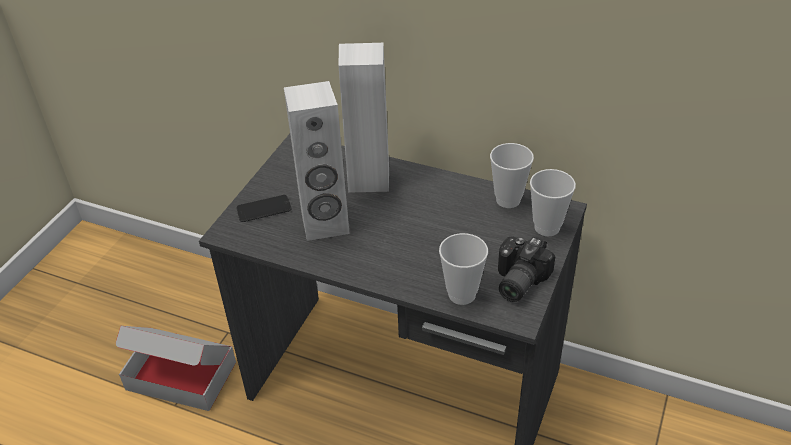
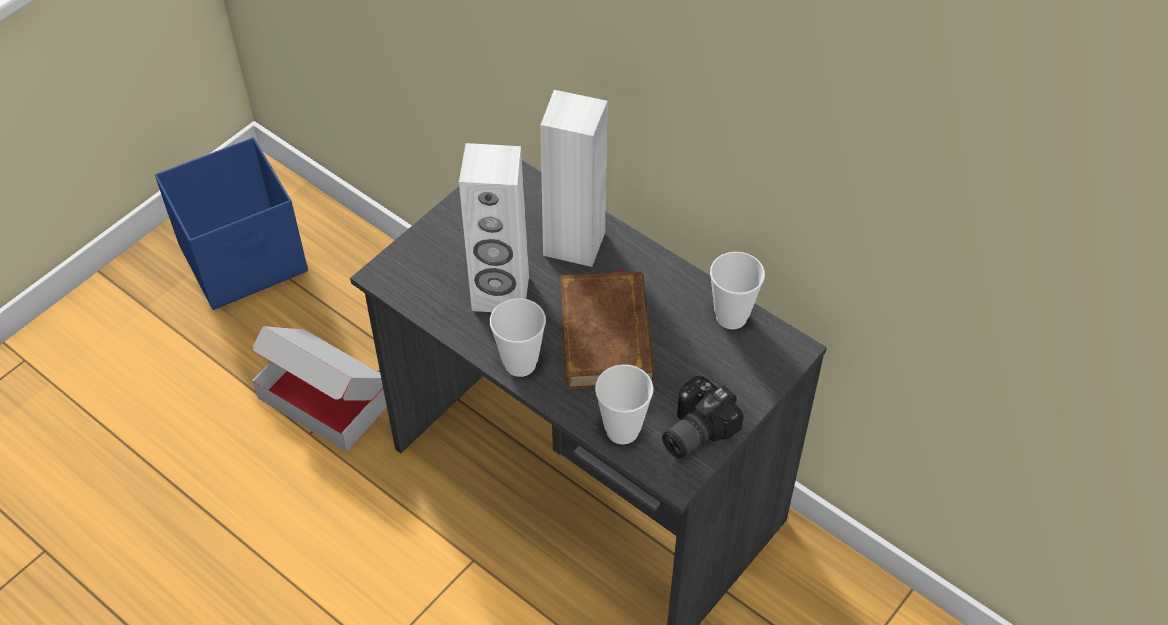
camera: 15 degrees right, 10 degrees up
(90, 294) = (245, 259): none -> blue storage box
(264, 209) = (436, 254): phone -> none
(420, 233) = (606, 335): none -> brown book
(547, 227) = (761, 368): cup -> cup (520, 363)

